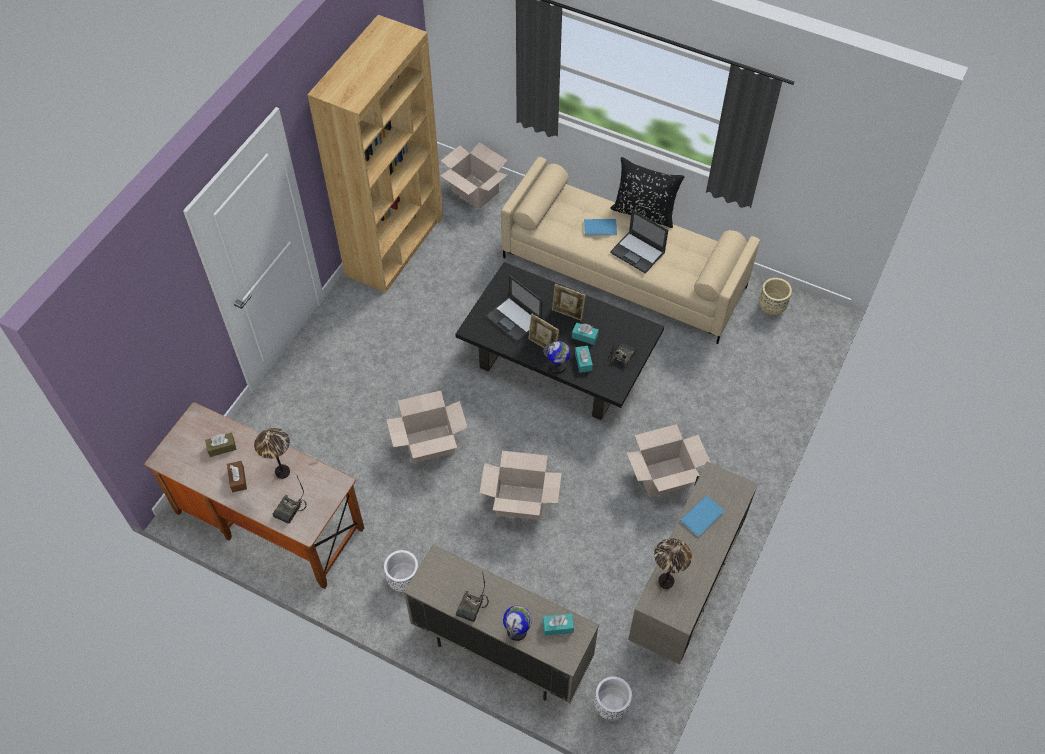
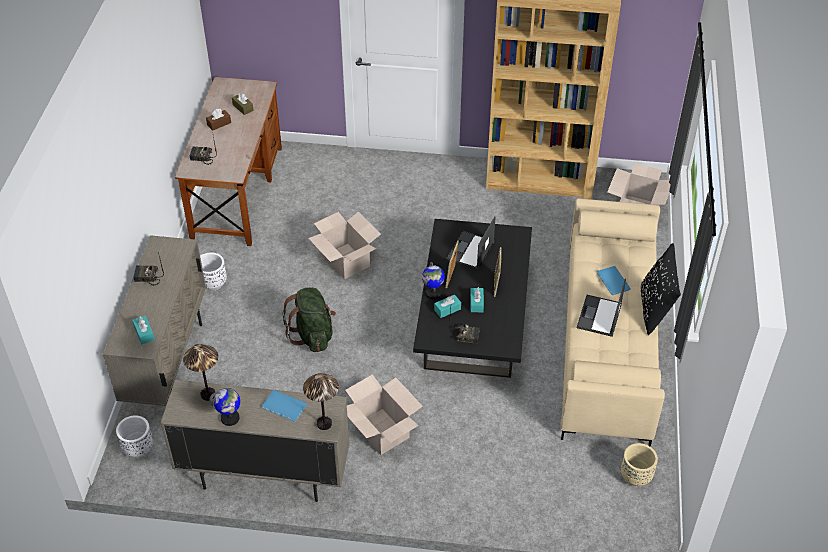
camera: 70 degrees right, 10 degrees down
(282, 472) = (233, 143): table lamp -> table lamp (324, 423)
(517, 631) = (133, 309): globe -> globe (230, 418)
(520, 502) = (313, 335): cardboard box -> green backpack

